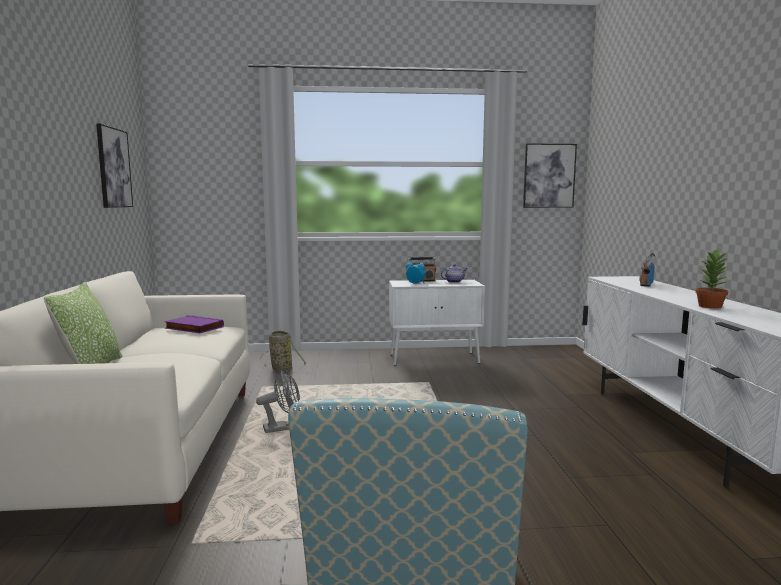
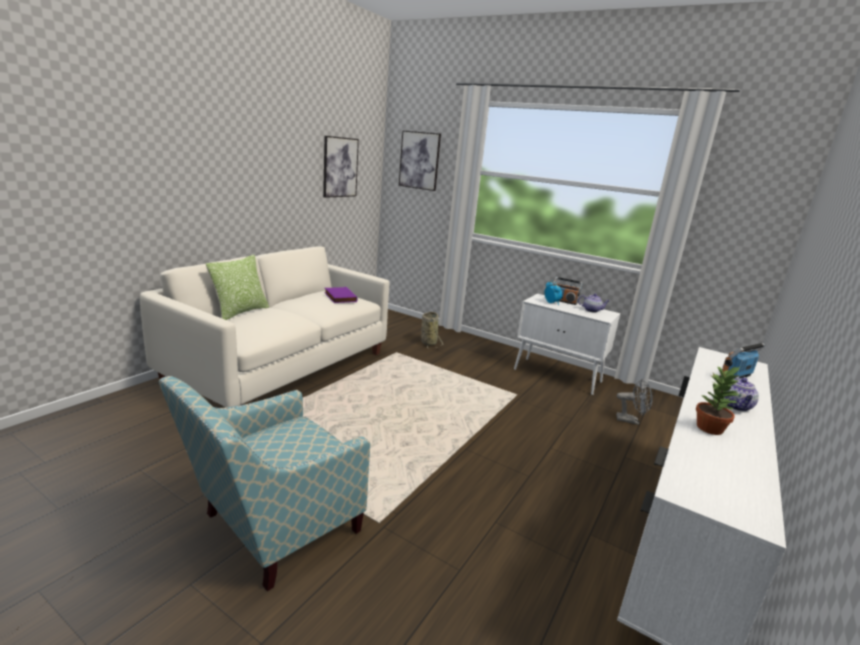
camera: 35 degrees right, 10 degrees up
(282, 428) = (365, 387): grey fan -> grey fan (631, 420)
(549, 176) = (747, 218): picture -> picture (419, 160)
(687, 295) = (736, 406): none -> teapot

